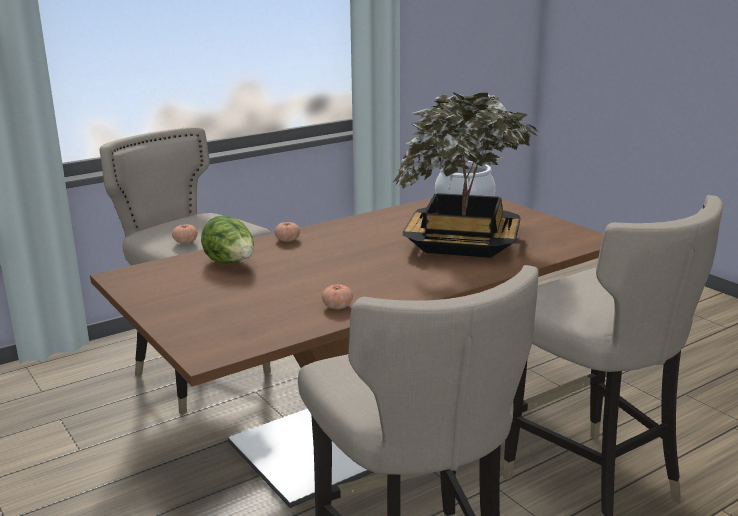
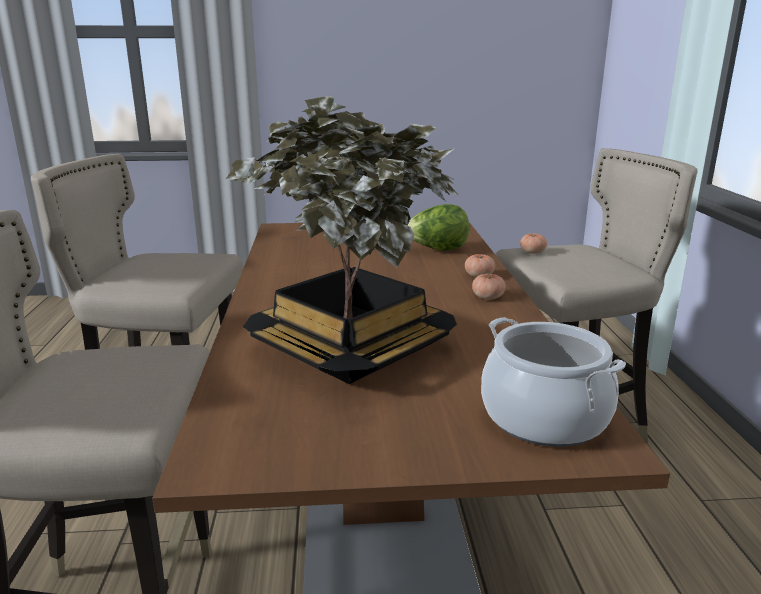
camera: 120 degrees right, 0 degrees up
(337, 306) = (286, 263): tomato -> tomato (488, 297)

